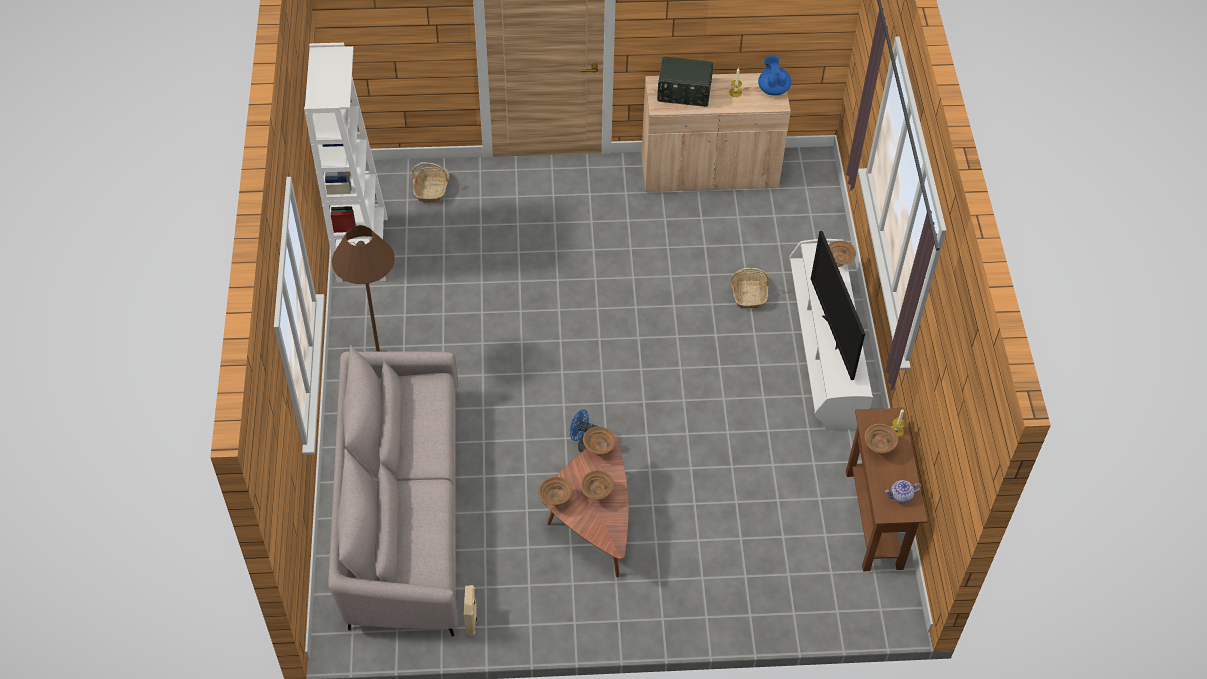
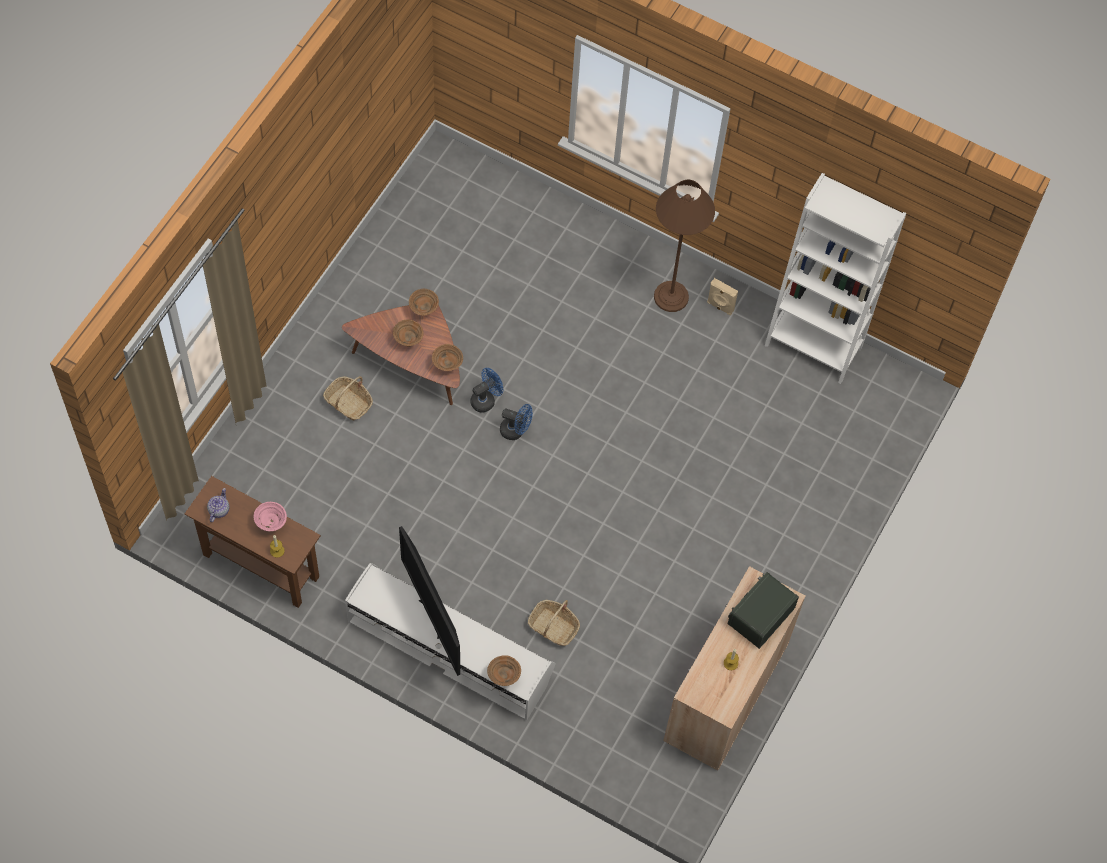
camera: 120 degrees right, 10 degrees up
(401, 509) = (518, 242): grey sofa -> none
(432, 189) = (855, 437): basket -> basket (348, 403)
(472, 620) = (388, 239): beige speaker -> beige speaker (720, 307)
(599, 407) = (516, 431): none -> blue fan
(773, 89) = (713, 702): blue teapot -> none
(833, 332) = (433, 618): television -> television turned 135 degrees counterclockwise
(878, 449) = (271, 524): brown bowl -> pink bowl

